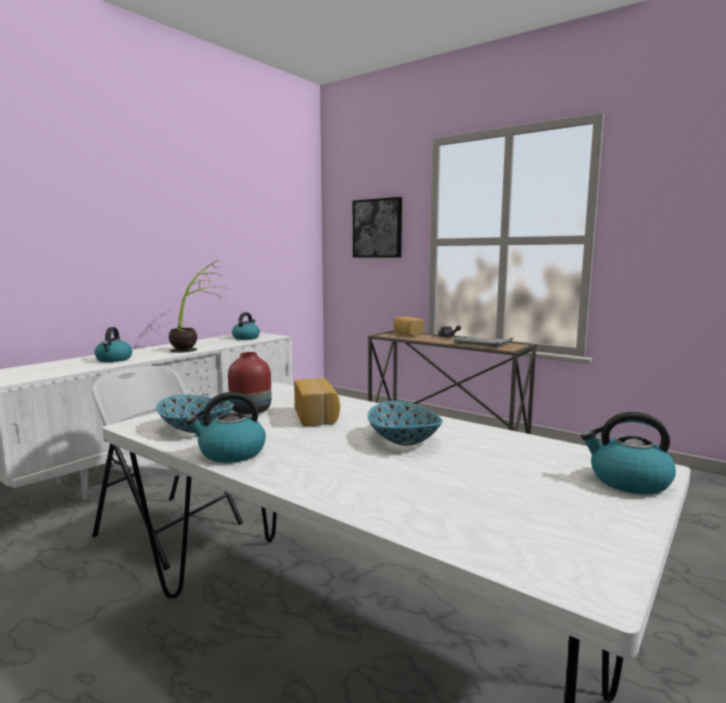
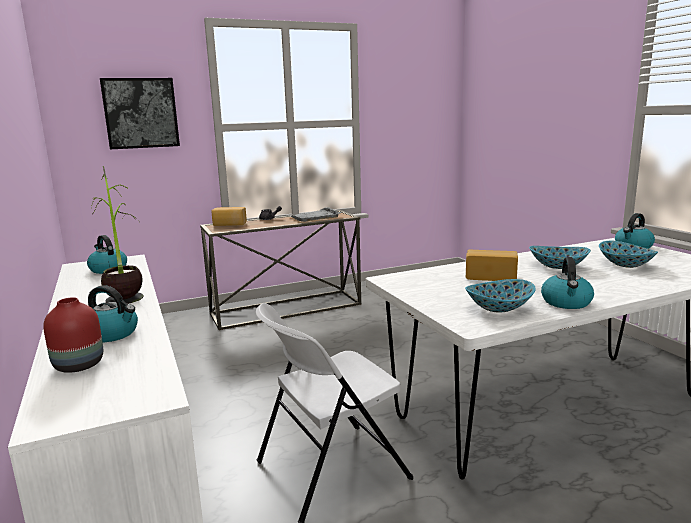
camera: 60 degrees left, 5 degrees up
(251, 410) = (459, 291): red vase -> red vase (78, 365)
(473, 478) = (626, 264): none -> bowl

